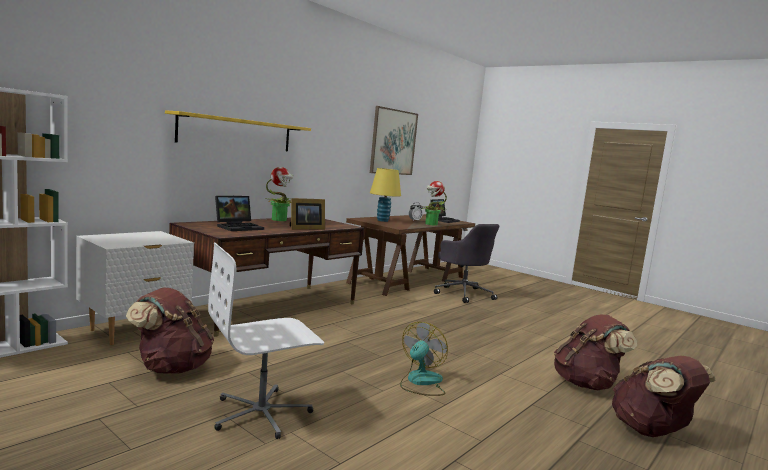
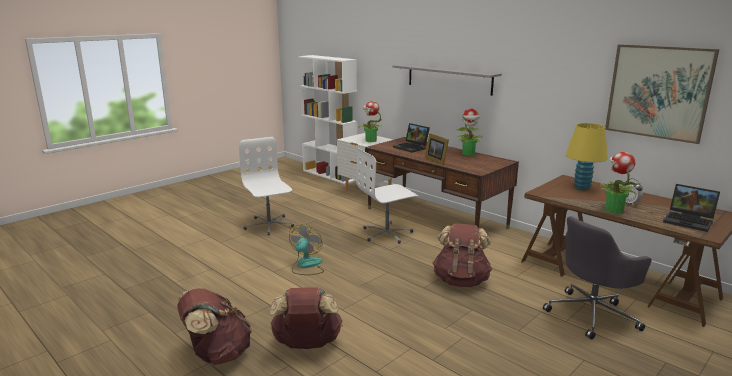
camera: 95 degrees right, 10 degrees up
(145, 238) = (370, 140): none -> potted plant
(171, 367) = (320, 204): brown backpack -> brown backpack (461, 281)
(237, 133) = (449, 79): yellow shelf -> grey shelf
(316, 333) = (387, 234): none -> white office chair
(420, 382) = (306, 266): fan -> fan turned 105 degrees counterclockwise

